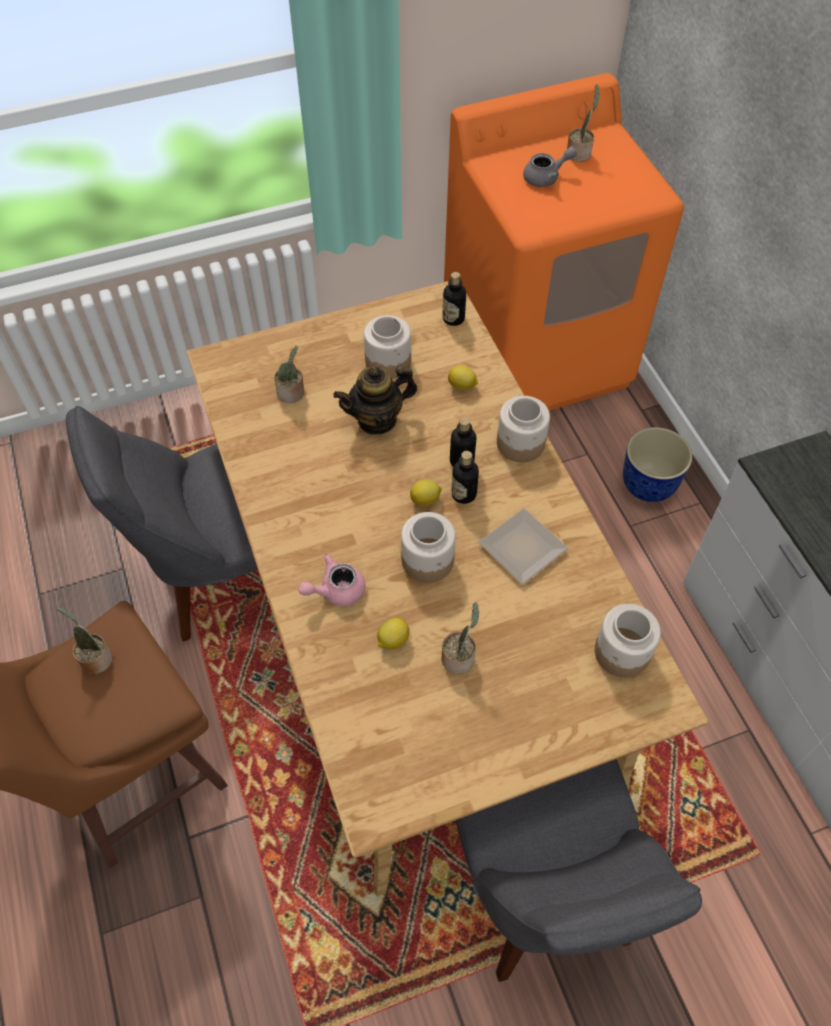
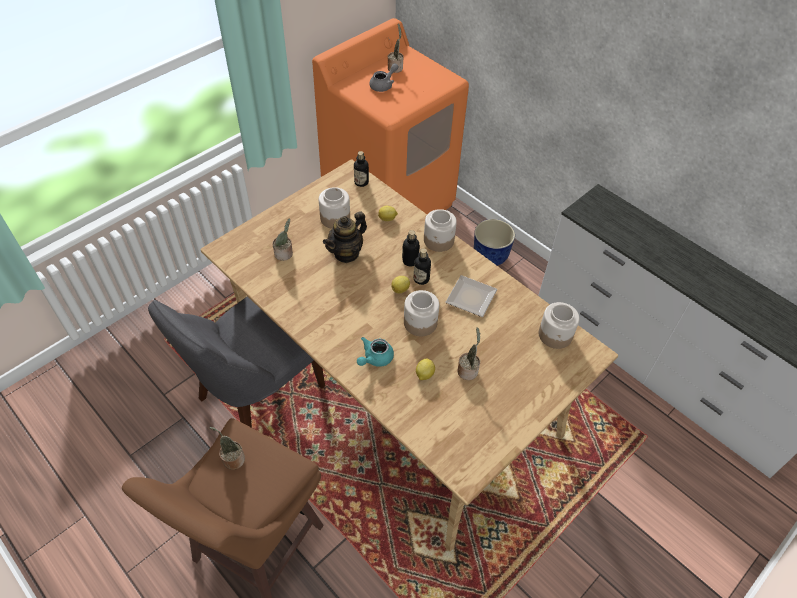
camera: 25 degrees left, 5 degrees down
(336, 590) = (375, 358): pink teapot -> turquoise teapot
(540, 886) = (541, 504): grey chair -> none

